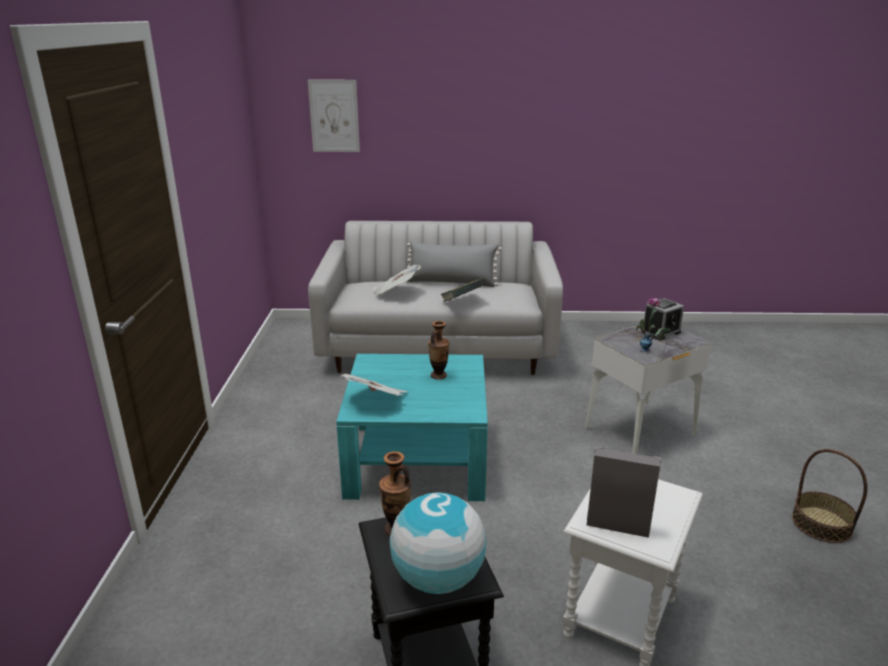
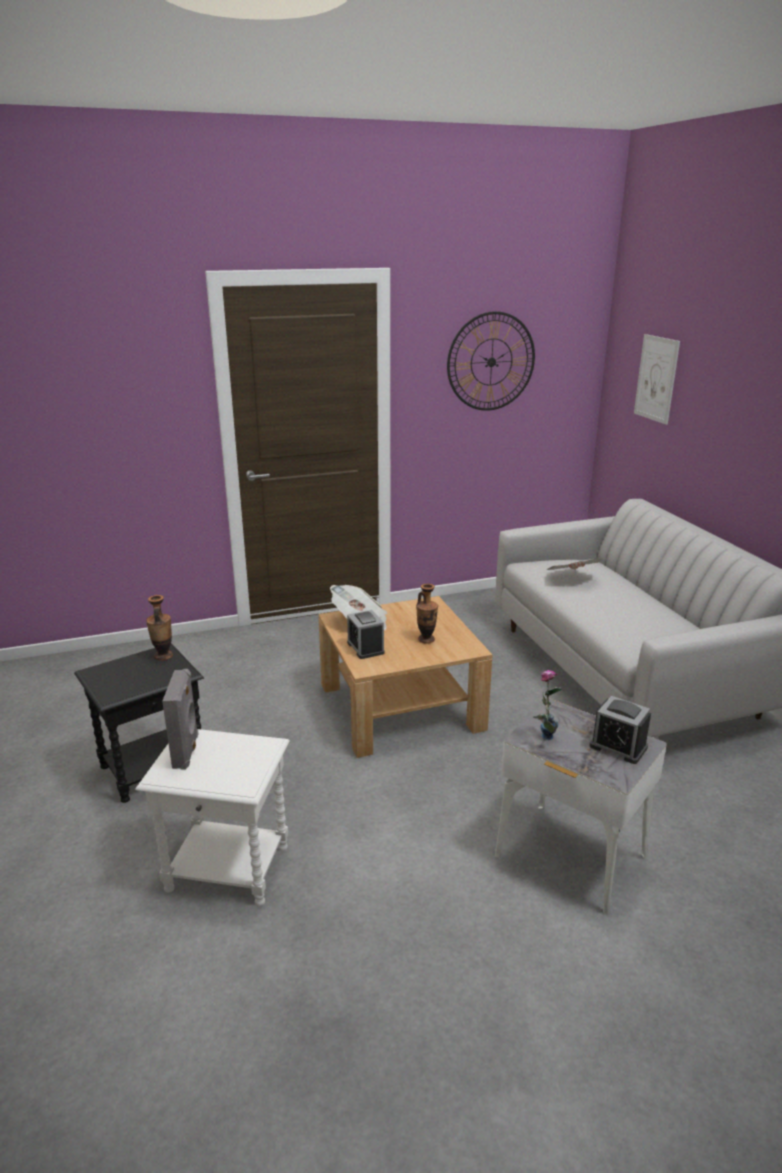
camera: 70 degrees right, 0 degrees up
(212, 125) = (491, 362): none -> wall clock
(417, 458) = (400, 706): turquoise coffee table -> brown coffee table
(433, 407) = (365, 648): none -> alarm clock
(438, 579) = (111, 681): globe -> none
(451, 282) = (644, 601): grey pillow -> none
(462, 301) = (591, 615): book -> none
(821, 524) = (460, 1064): basket -> none

